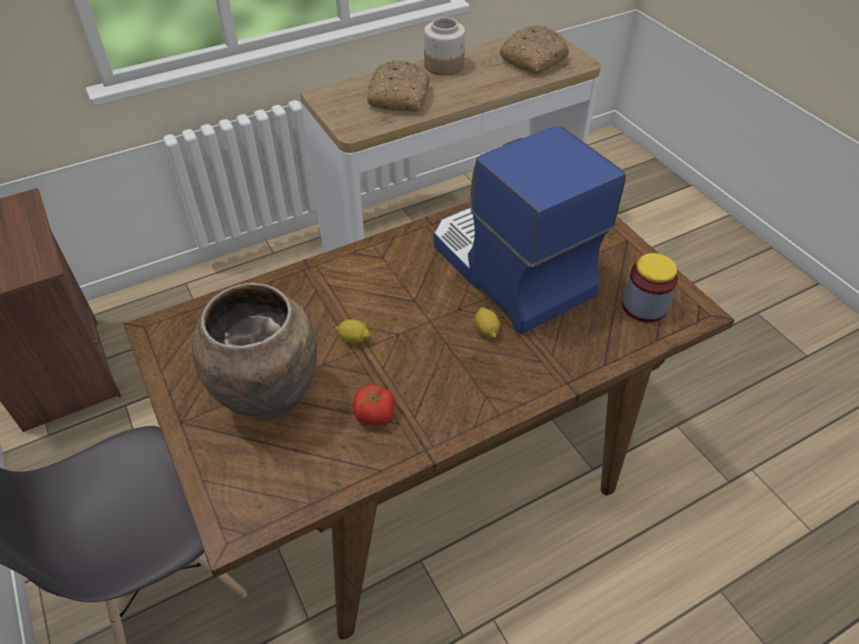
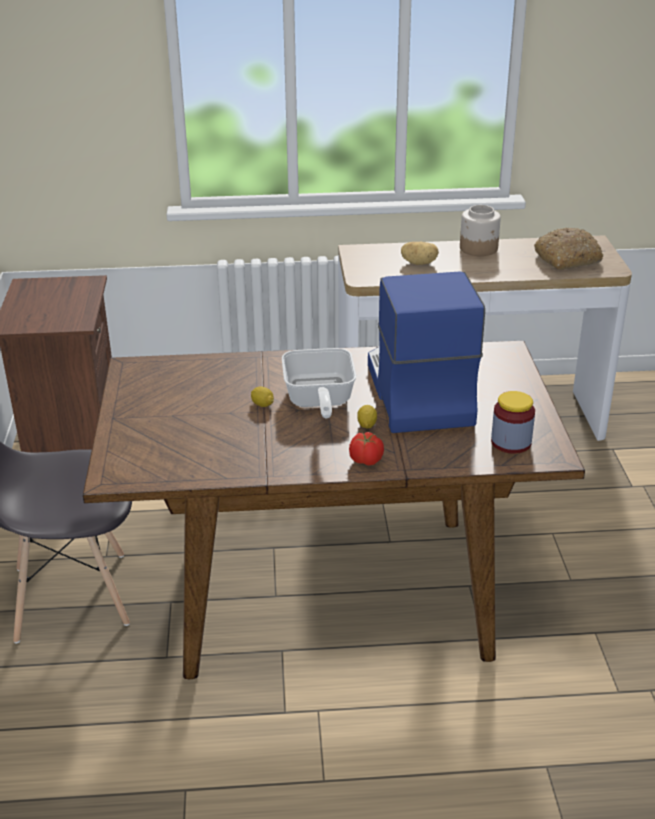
camera: 25 degrees right, 15 degrees down
(270, 398) = (180, 421): brown vase -> none
(375, 416) = (245, 449): tomato -> tomato (366, 461)
(398, 96) = (419, 263): bread -> potato
(413, 314) = (318, 401): none -> frying pan

